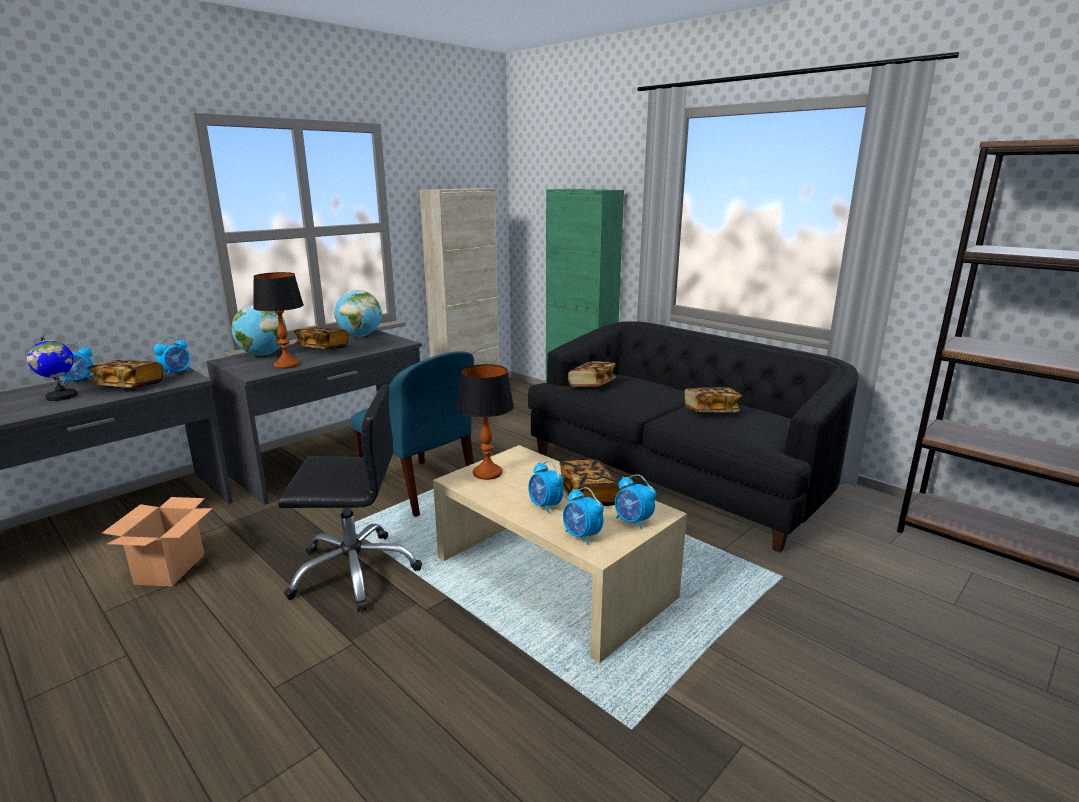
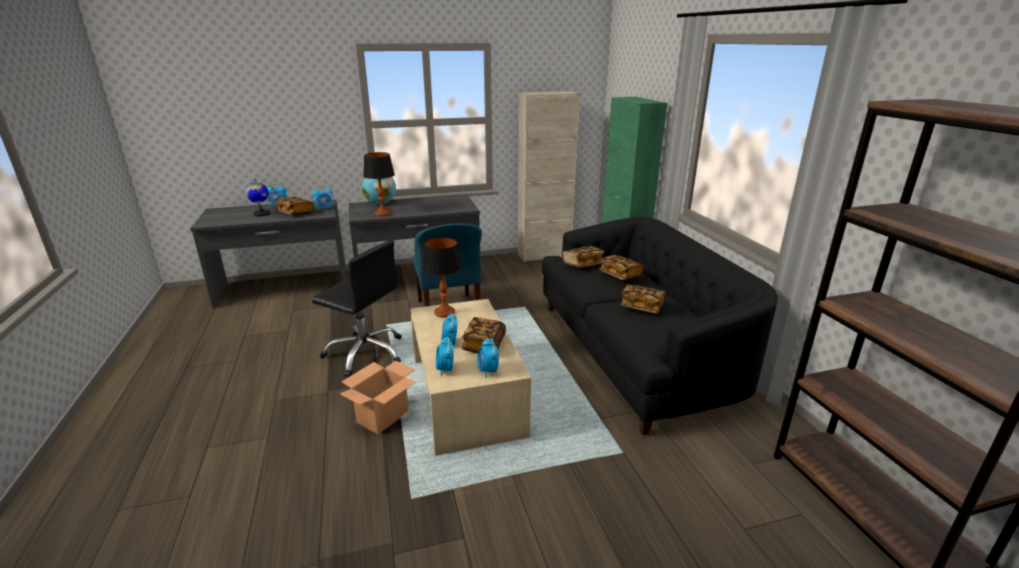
camera: 30 degrees right, 5 degrees up
(170, 568) = (288, 323): cardboard box -> cardboard box (383, 416)
(322, 348) = (417, 205): book -> book (620, 275)
(360, 335) = (451, 198): globe -> none

